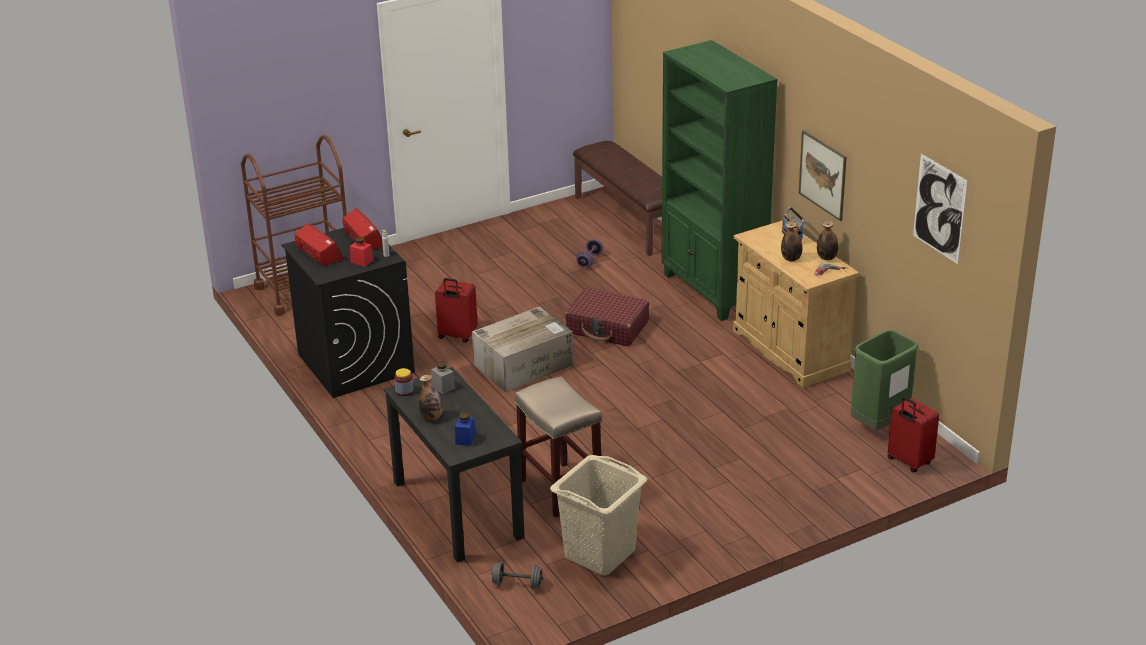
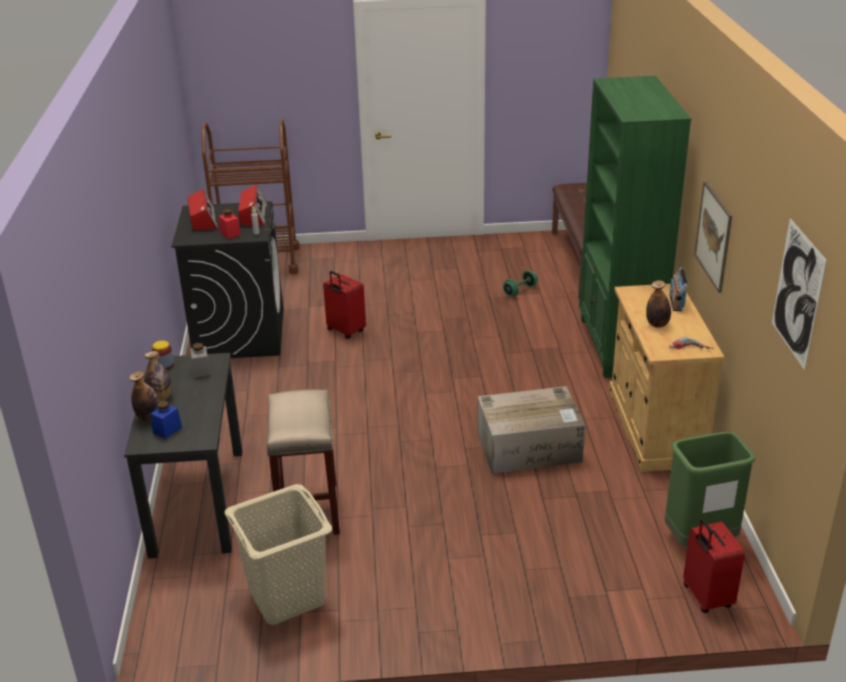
camera: 25 degrees right, 0 degrees up
(517, 584) = (180, 604): grey dumbbell -> none
(524, 365) = (381, 373): cardboard box -> cardboard box (530, 447)
(589, 261) = (520, 291): purple dumbbell -> green dumbbell
(607, 327) = (487, 357): red suitcase -> none
(827, 258) = (698, 332): bottle -> bottle (149, 417)

